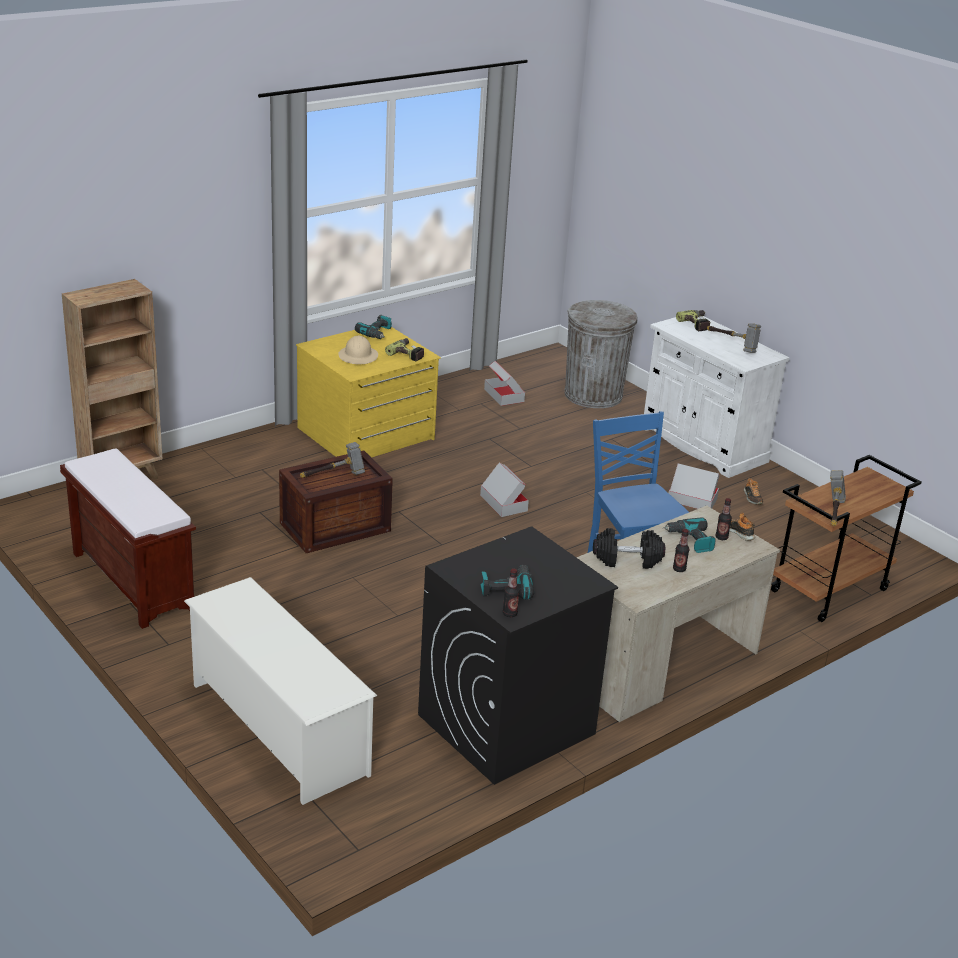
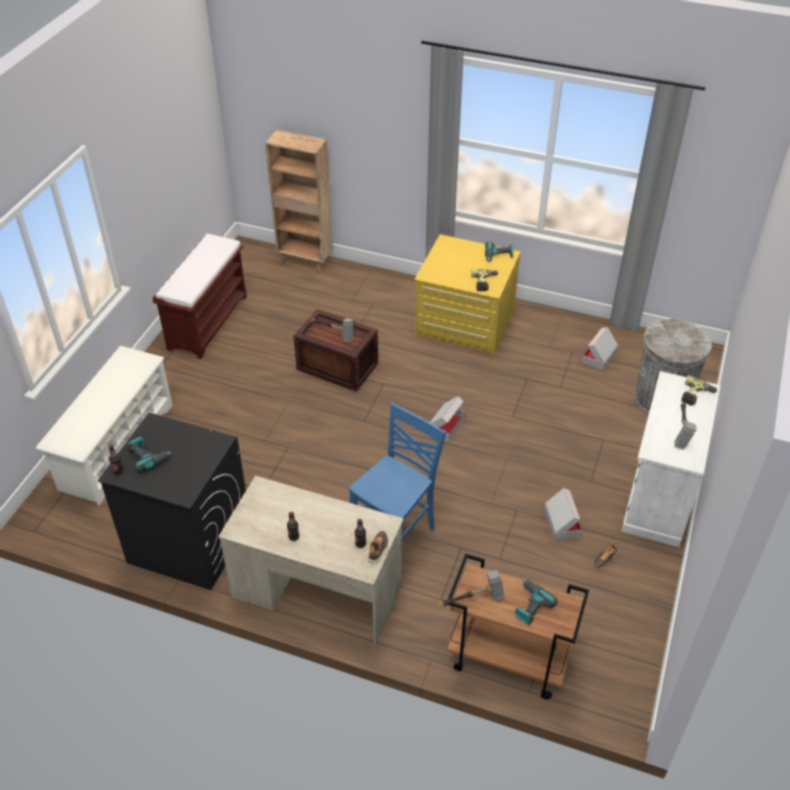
camera: 60 degrees right, 15 degrees up
(358, 356) = (454, 265): beige hard hat -> none
(627, 560) = (283, 505): black dumbbell -> none
(690, 540) = (340, 528): power drill -> power drill (530, 605)

